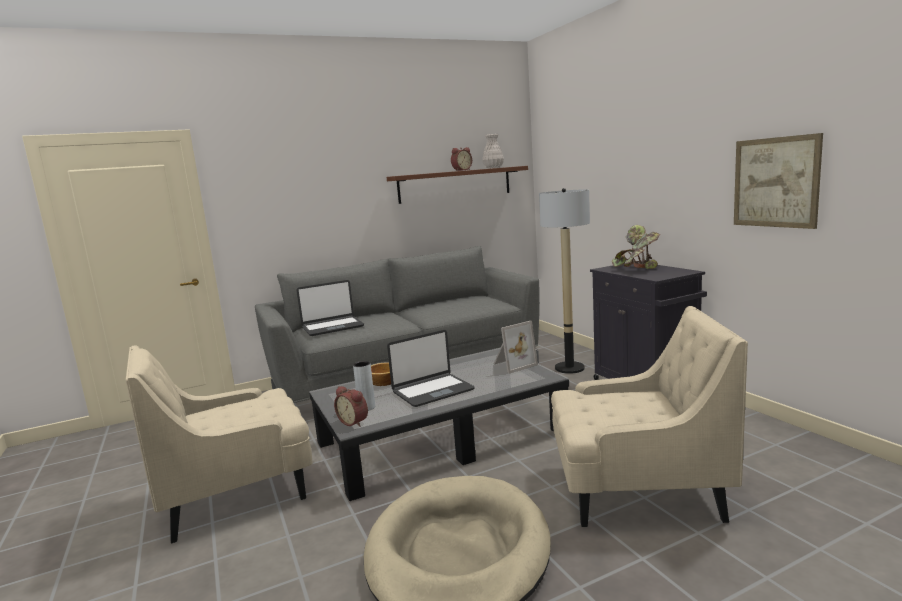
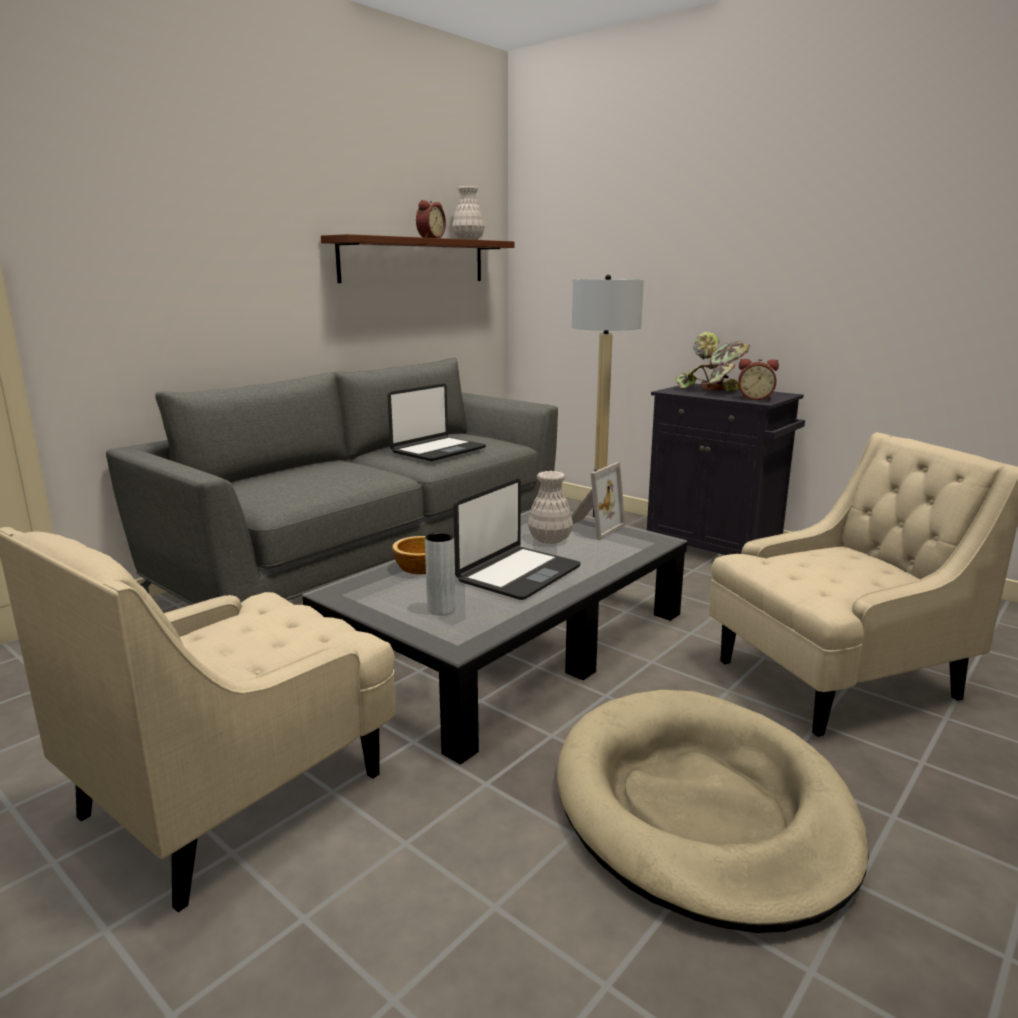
camera: 25 degrees left, 5 degrees up
(332, 327) = (274, 485): laptop -> laptop (437, 450)
(354, 422) = (448, 634): alarm clock -> alarm clock (755, 398)
(477, 370) = (549, 539): none -> white vase
(775, 182) = (916, 280): picture -> none

